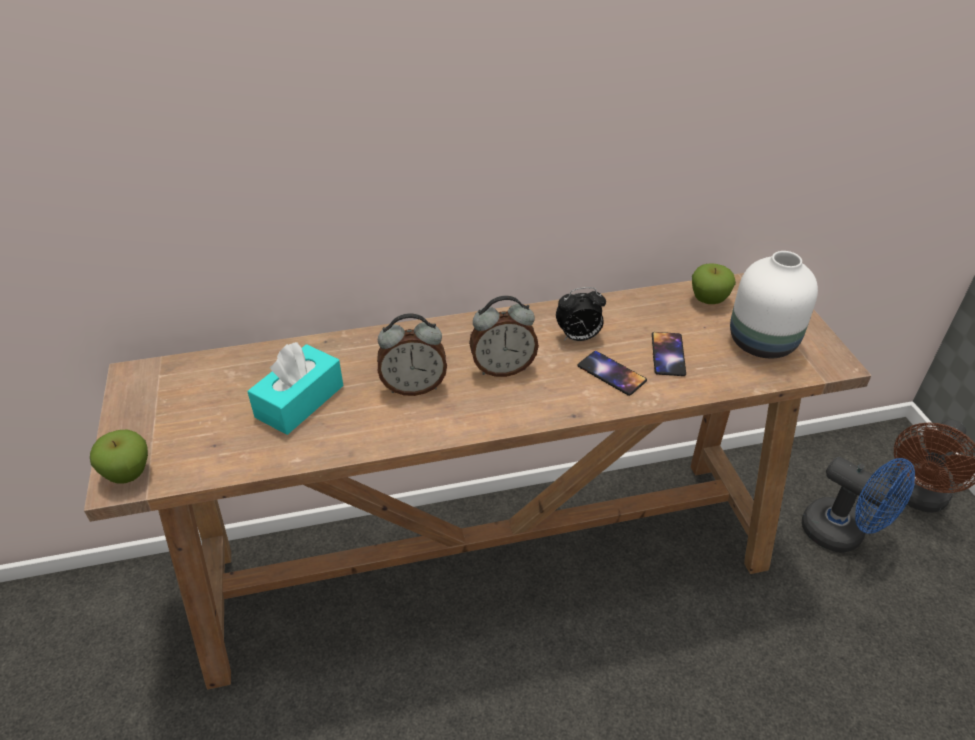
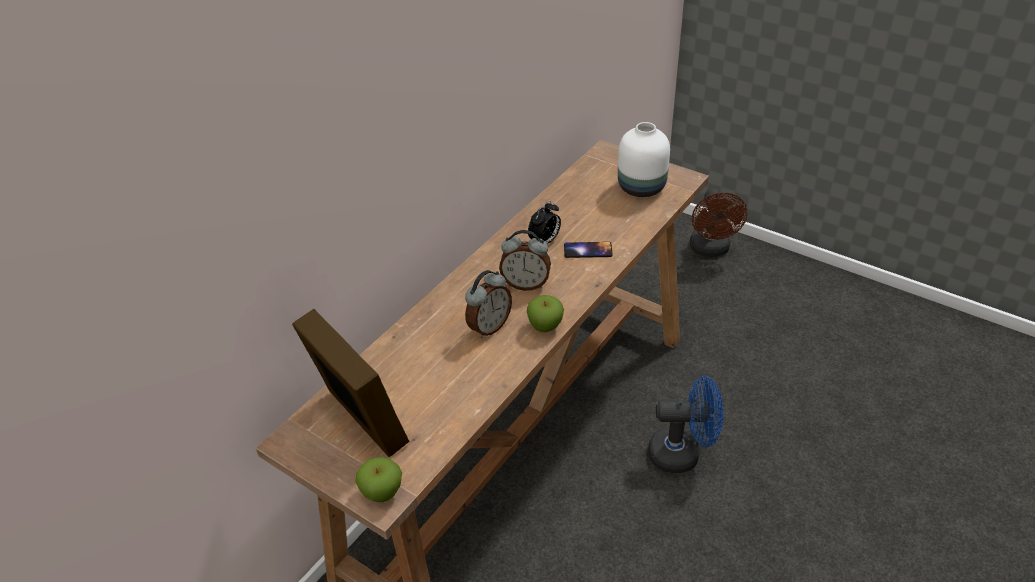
camera: 40 degrees left, 0 degrees up
(200, 398) = (360, 421): none -> picture frame
(300, 401) = (430, 380): turquoise tissue box -> none
(502, 368) = (526, 284): alarm clock -> alarm clock turned 60 degrees clockwise
(668, 354) = (603, 222): phone -> none
(708, 300) = (587, 179): apple -> apple (545, 327)
(842, 534) = (696, 294): blue fan -> blue fan (682, 453)

